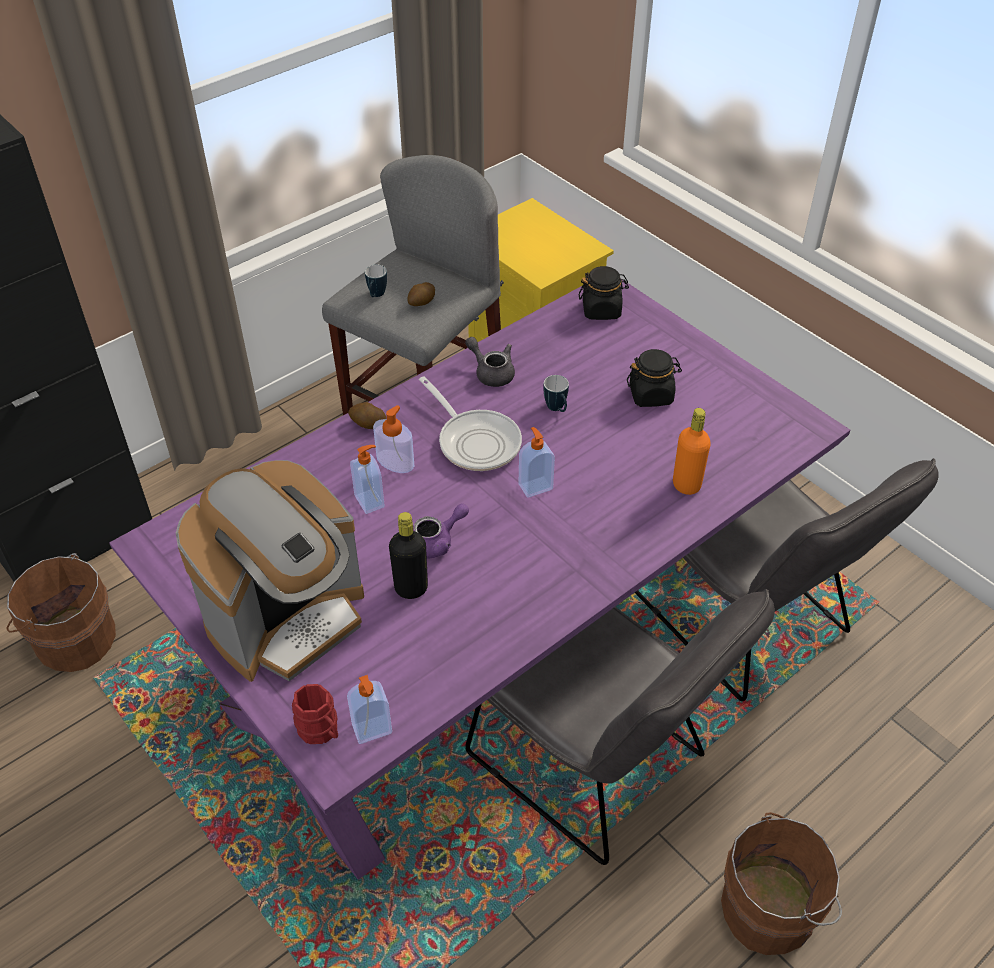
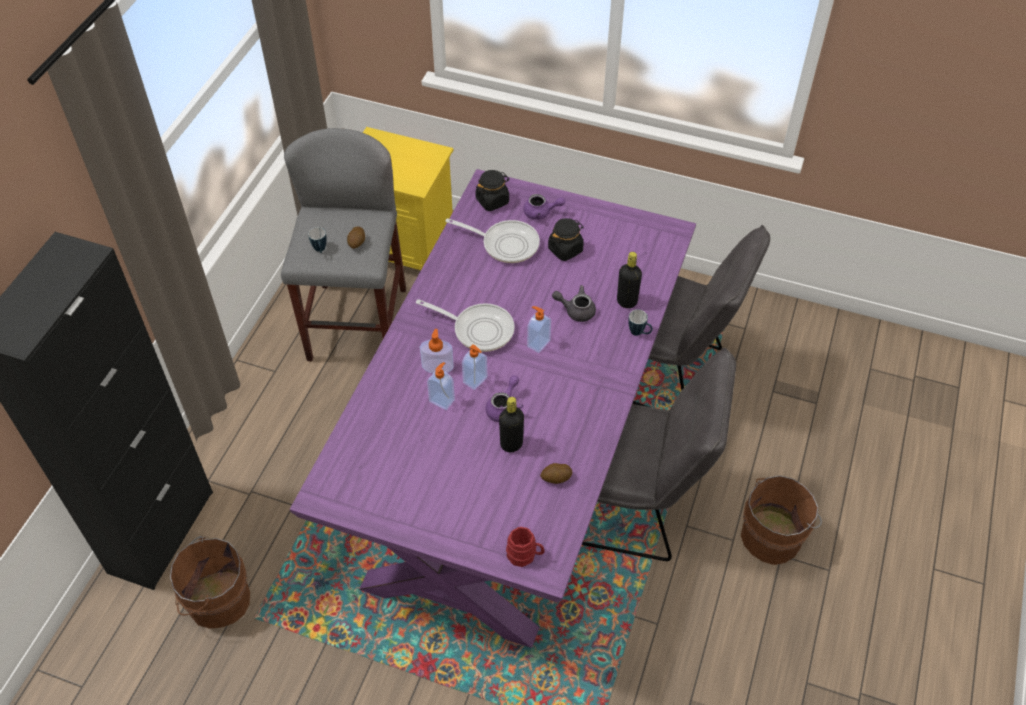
camera: 30 degrees left, 5 degrees up
(288, 618) = (450, 499): coffee machine -> none
(368, 424) = (399, 348): potato -> potato (556, 478)
(372, 730) = (554, 539): soap dispenser -> soap dispenser (475, 380)
(491, 372) = (453, 276): grey teapot -> grey teapot (576, 310)
(557, 409) = (514, 285): mug -> mug (639, 333)
(581, 361) = (506, 244): none -> frying pan
(651, 344) = (541, 213): none -> purple teapot
(686, 485) = (627, 301): orange bottle -> black bottle

